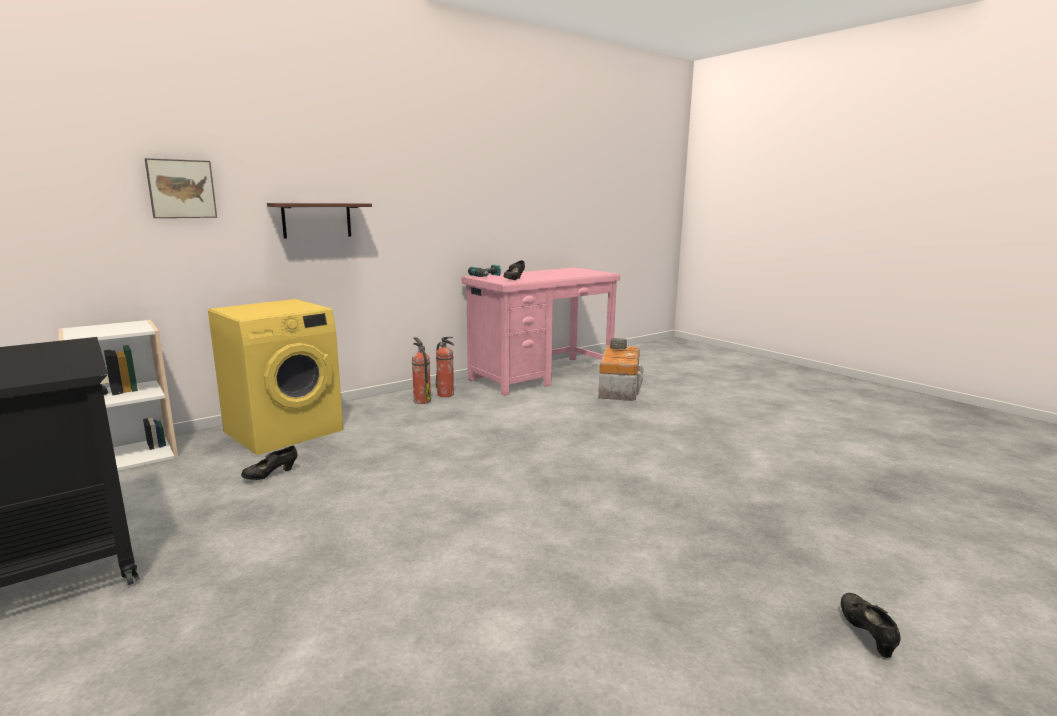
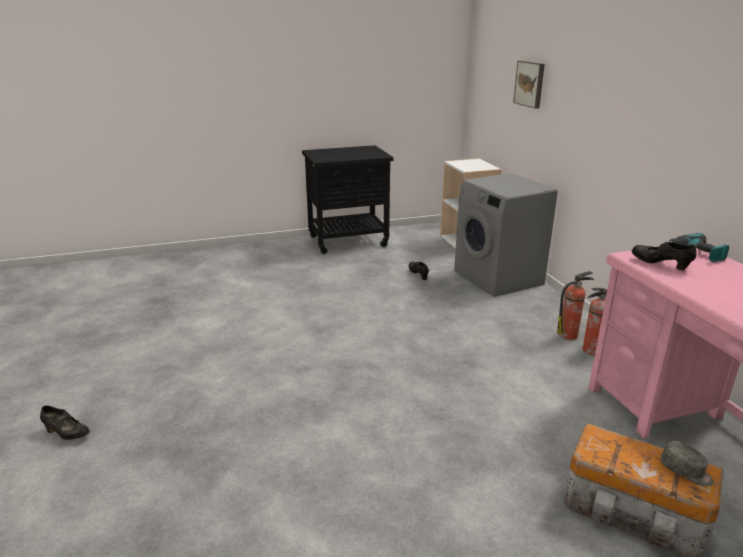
camera: 110 degrees right, 10 degrees up
(285, 431) = (496, 277): yellow washing machine -> grey washing machine
(317, 220) = (588, 125): shelf -> none

